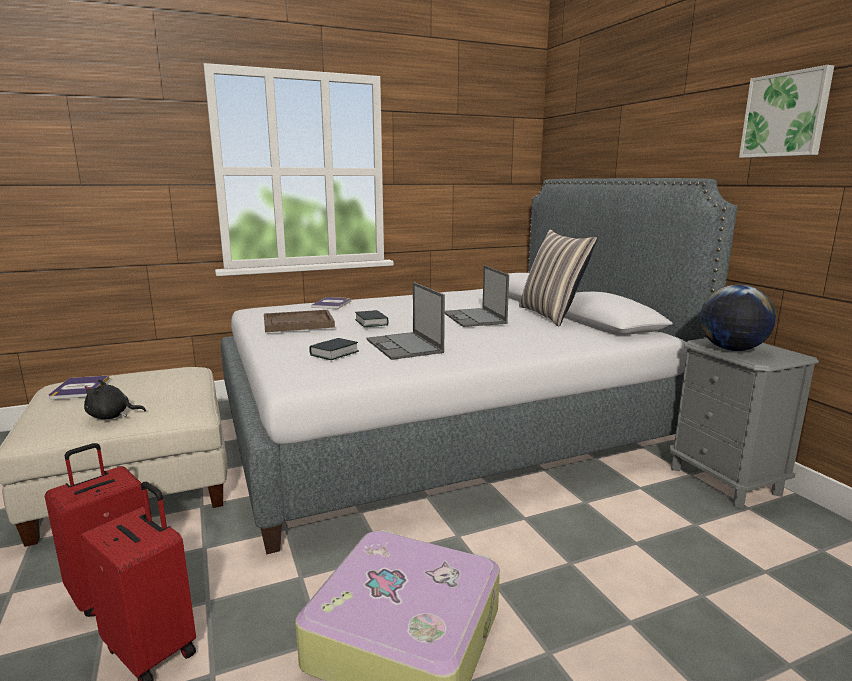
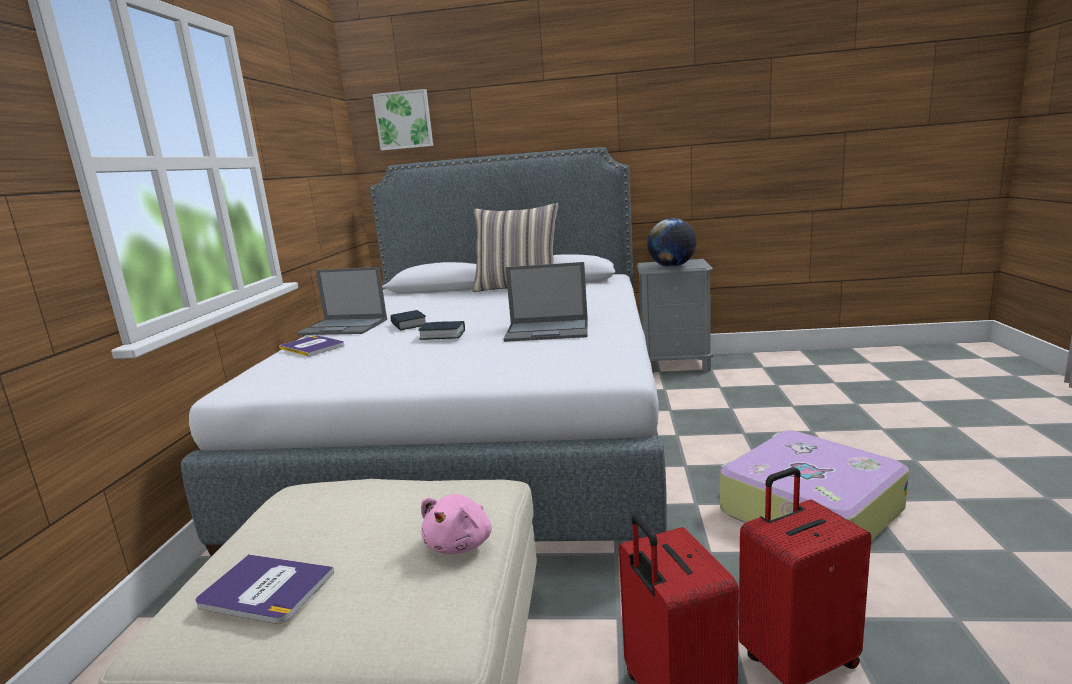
camera: 60 degrees left, 0 degrees up
(112, 416) = (461, 544): black plush toy -> pink plush toy
(298, 323) = (390, 361): brown tray -> none
(334, 353) = (538, 354): book -> book (408, 325)
(474, 318) = (490, 305): laptop -> laptop (344, 327)
(786, 115) = (642, 98): picture -> picture (404, 120)

